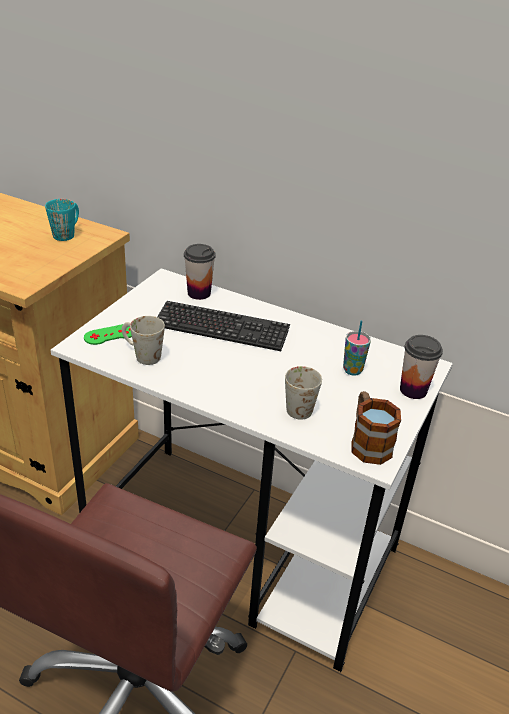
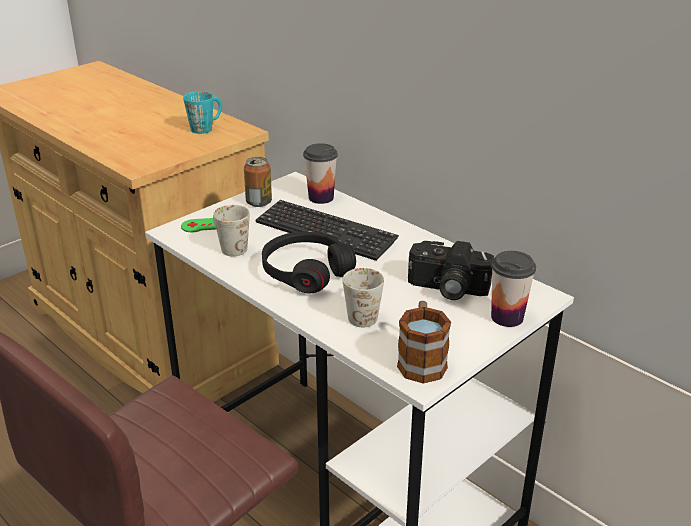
camera: 20 degrees right, 5 degrees down
(145, 305) = (259, 202): none -> can
(225, 371) = (306, 272): none -> black headphones
(352, 370) = (446, 289): cup -> camera

